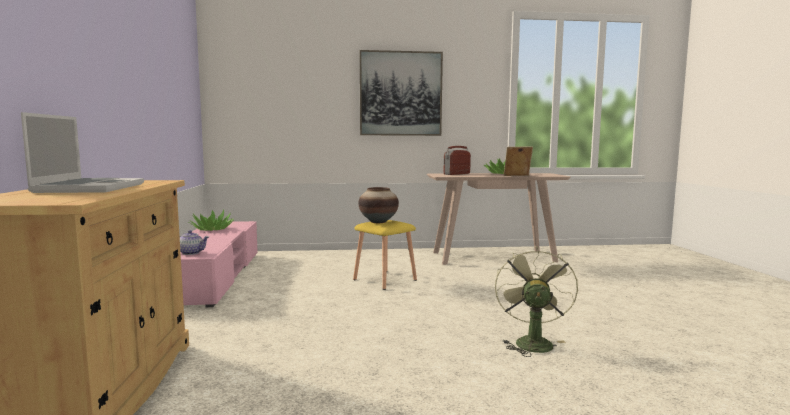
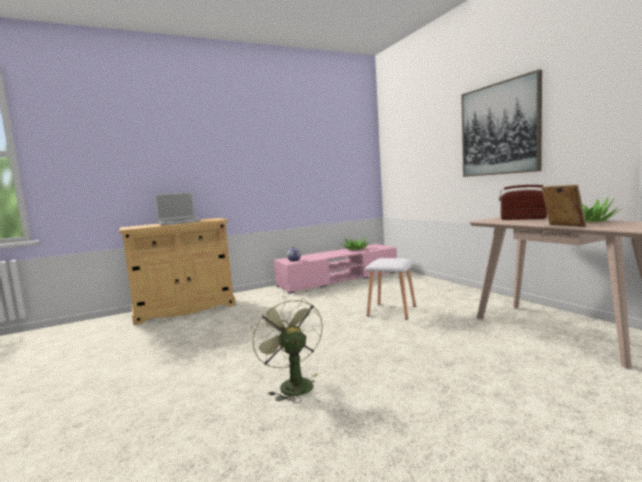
camera: 70 degrees right, 0 degrees up
(378, 222) = (385, 259): vase -> none
(384, 280) = (391, 310): yellow stool -> white stool
(531, 342) = (292, 384): green fan -> green fan turned 105 degrees counterclockwise

